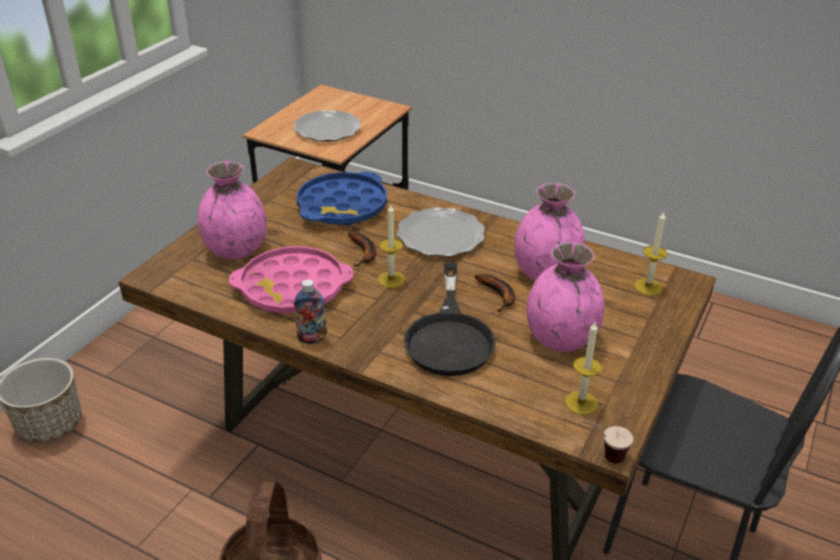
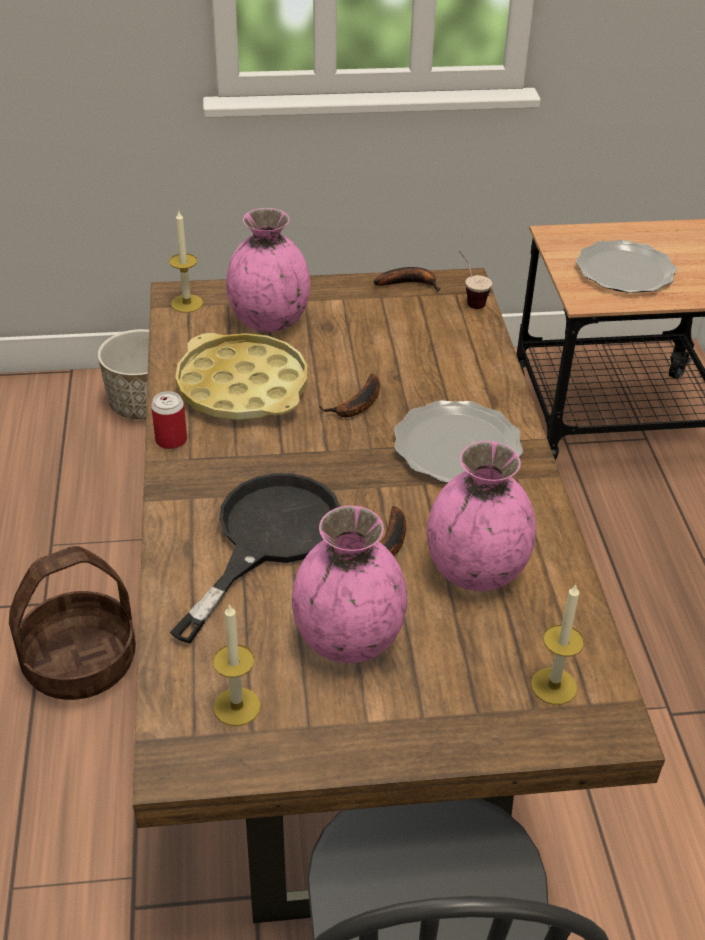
camera: 55 degrees right, 5 degrees up
(270, 185) = (410, 283): none -> banana
(293, 288) = (242, 387): pink tray -> yellow tray
(312, 338) = (171, 440): bottle -> can
(342, 206) = (430, 348): blue tray -> none
(391, 279) = (328, 447): candle -> candle (187, 303)
(449, 335) = (267, 538): black frying pan -> black frying pan turned 150 degrees clockwise
(602, 456) = (151, 764): cup -> cup (469, 299)

